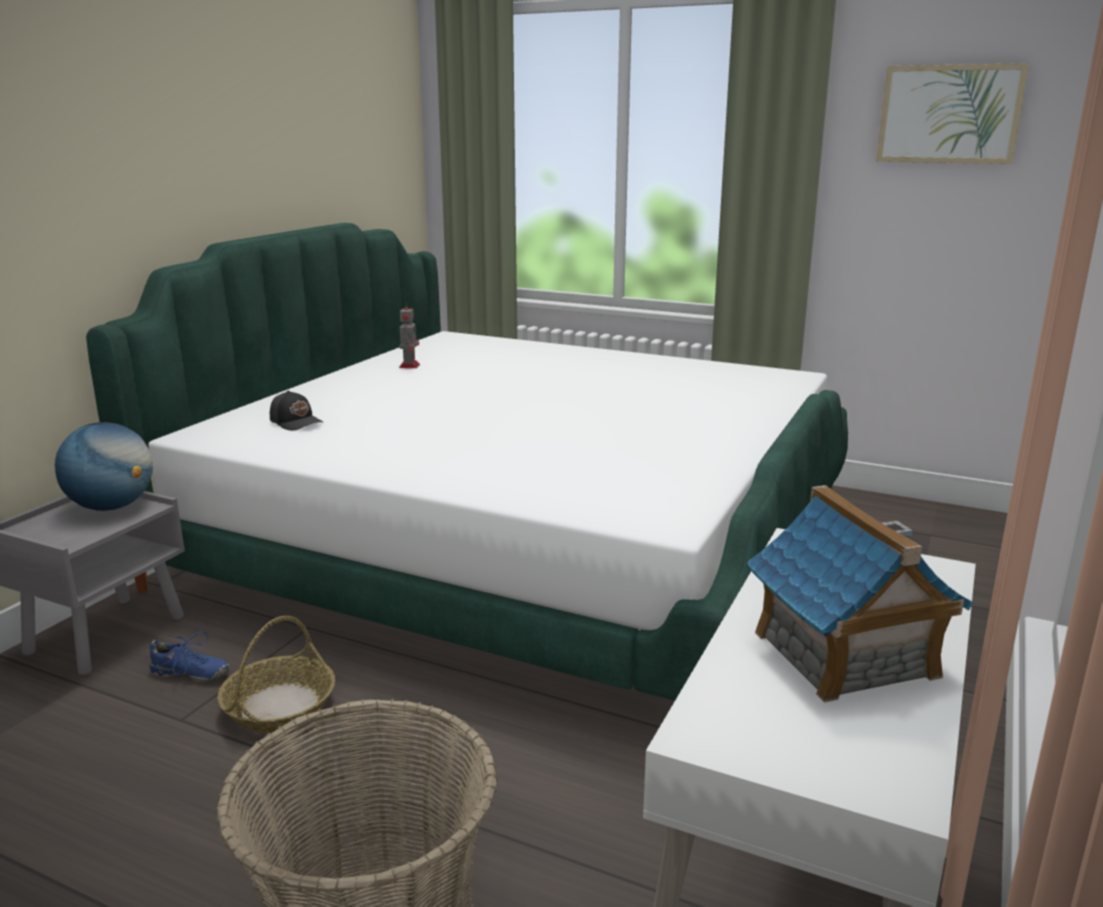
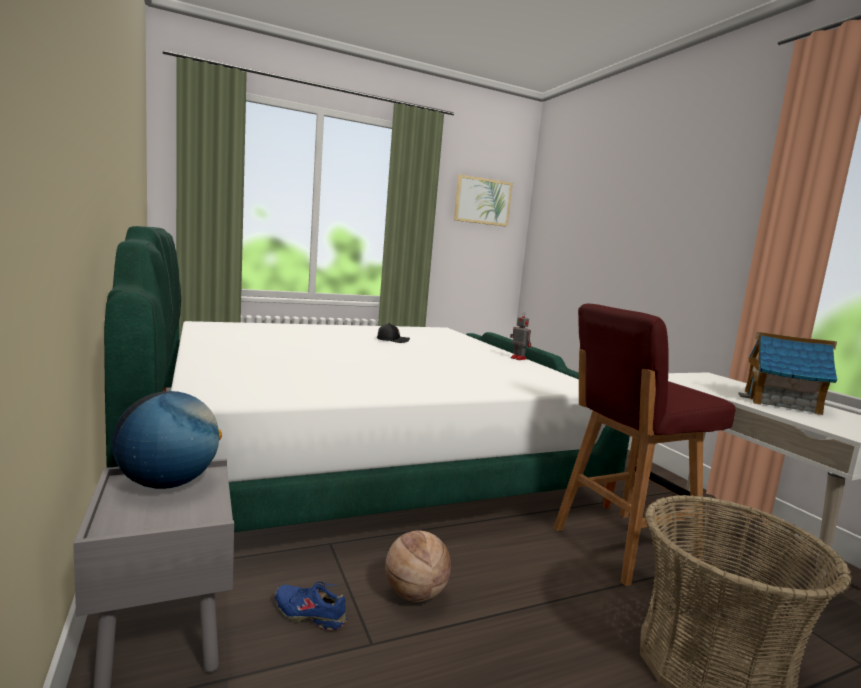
camera: 50 degrees left, 10 degrees down
(190, 674) = (310, 613): blue shoe -> blue shoe turned 120 degrees counterclockwise
(279, 706) = (415, 594): basket -> basketball
(297, 422) = (260, 379): black cap -> black cap (392, 340)
(409, 365) = (230, 340): toy robot -> toy robot (517, 358)
(593, 798) = (621, 546): none -> red stool

